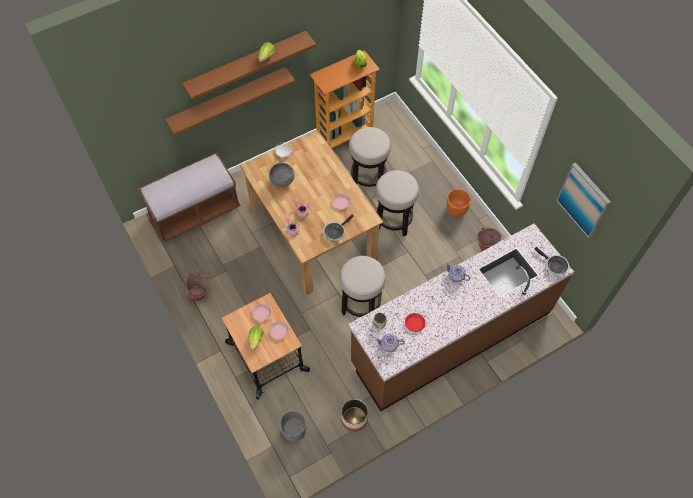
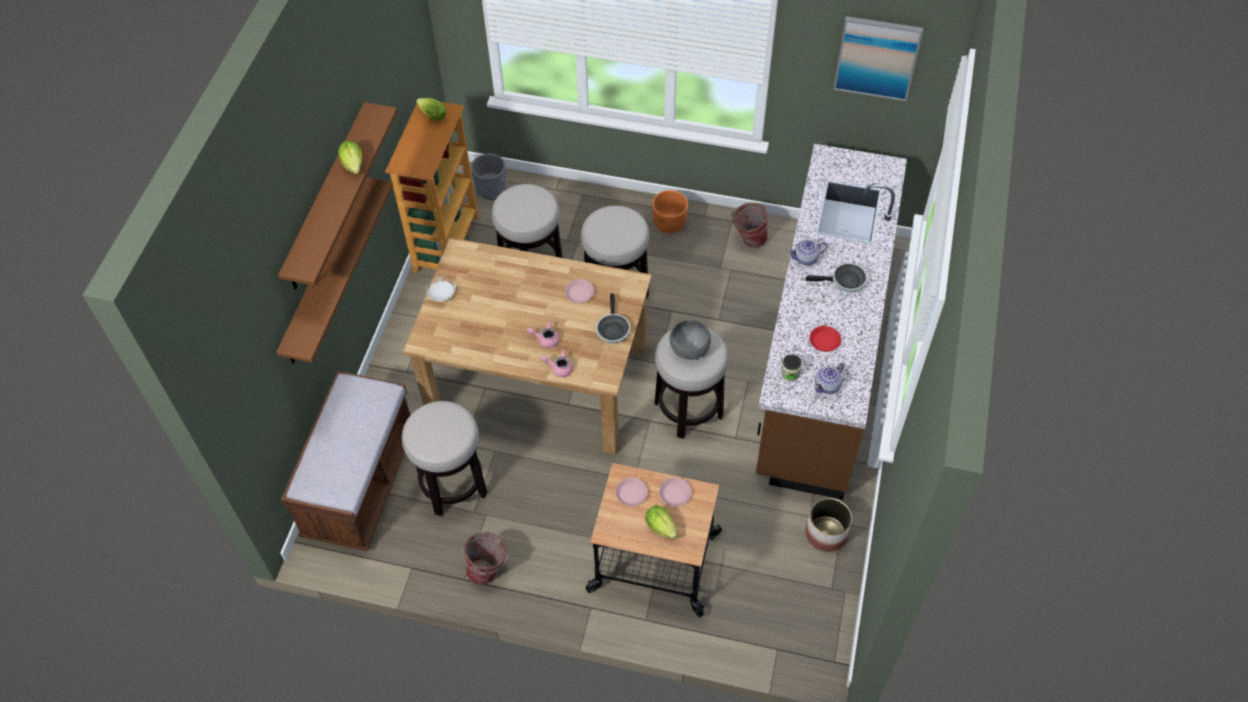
camera: 45 degrees left, 5 degrees down
(227, 246) = (452, 485): none -> stool
(282, 180) = (479, 325): grey bowl -> grey bowl (690, 348)
(294, 431) = (780, 609): grey planter -> grey planter (491, 189)
(554, 266) = (883, 168): frying pan -> frying pan (845, 281)

